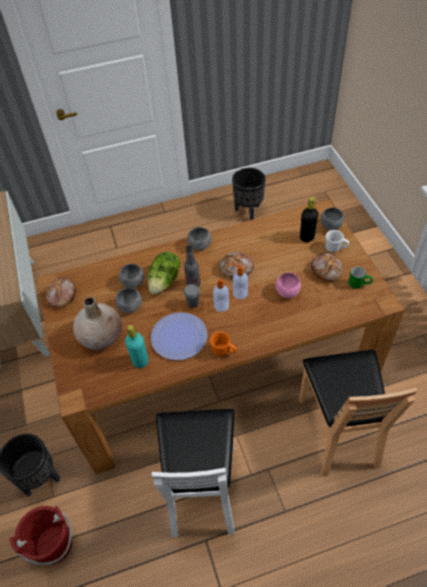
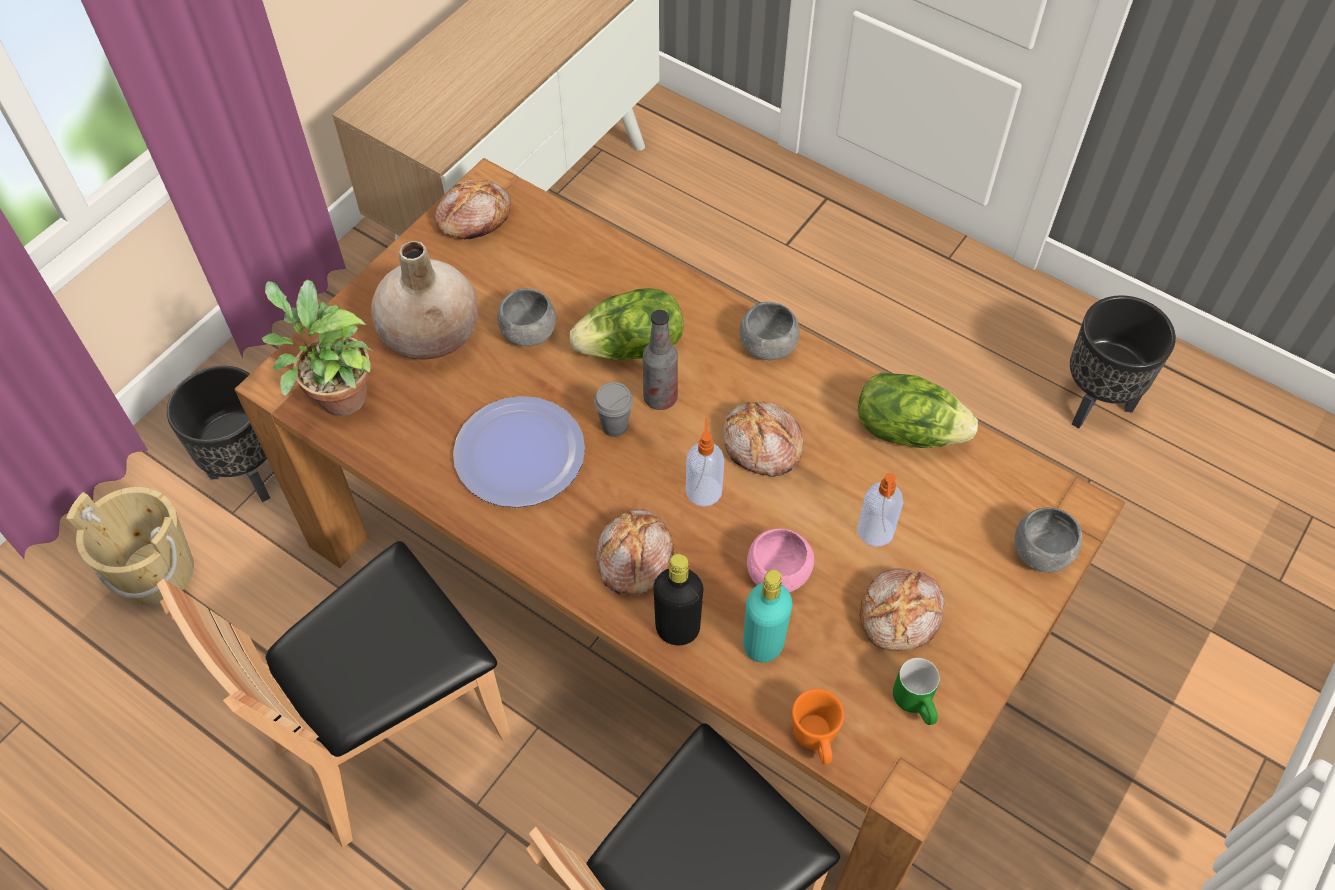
camera: 50 degrees right, 5 degrees up
(53, 544) = (156, 571): red bucket -> beige bucket
(99, 382) = (336, 395): none -> potted plant
(133, 282) = (586, 300): grey bowl -> none
(140, 361) = (422, 427): turquoise bottle -> turquoise bottle (763, 644)
(201, 488) = (393, 735): white chair -> brown chair
(222, 306) = (646, 479): soap dispenser -> soap dispenser (875, 532)
(223, 351) = (541, 548): orange mug -> orange mug (815, 740)
(250, 327) = (633, 559): none -> bread
(262, 230) = (908, 430): none -> lettuce
(307, 237) = (963, 524): black bottle -> black bottle (677, 628)
(335, 248) = (981, 599): white mug -> none

